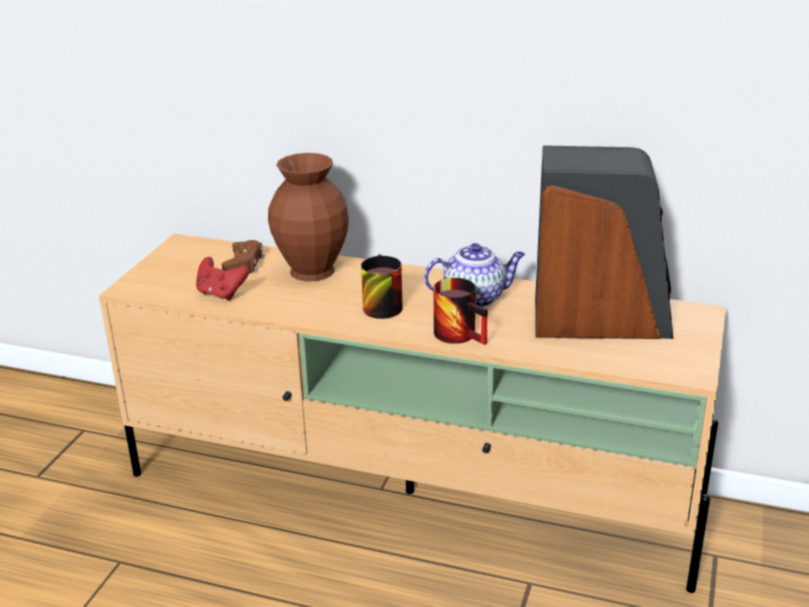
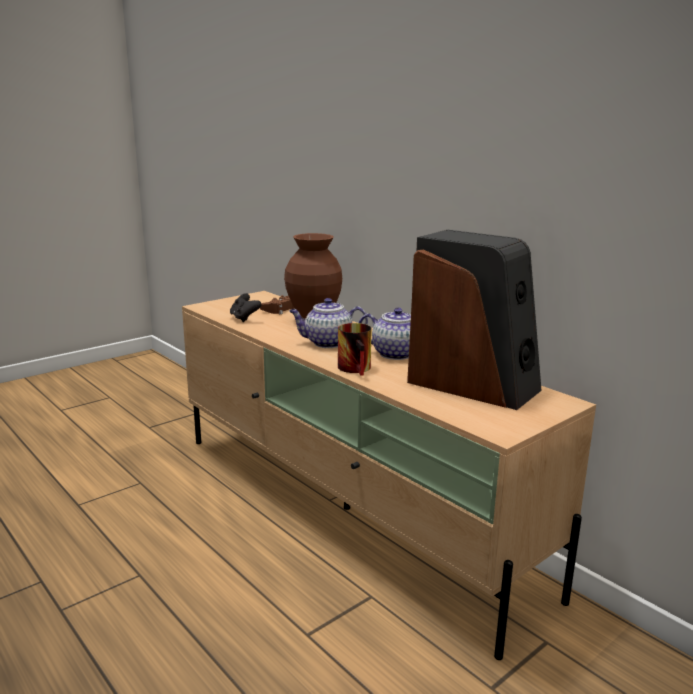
camera: 30 degrees right, 10 degrees down
(221, 294) = (244, 318): red game controller -> black game controller
(378, 305) = (327, 343): mug -> teapot

